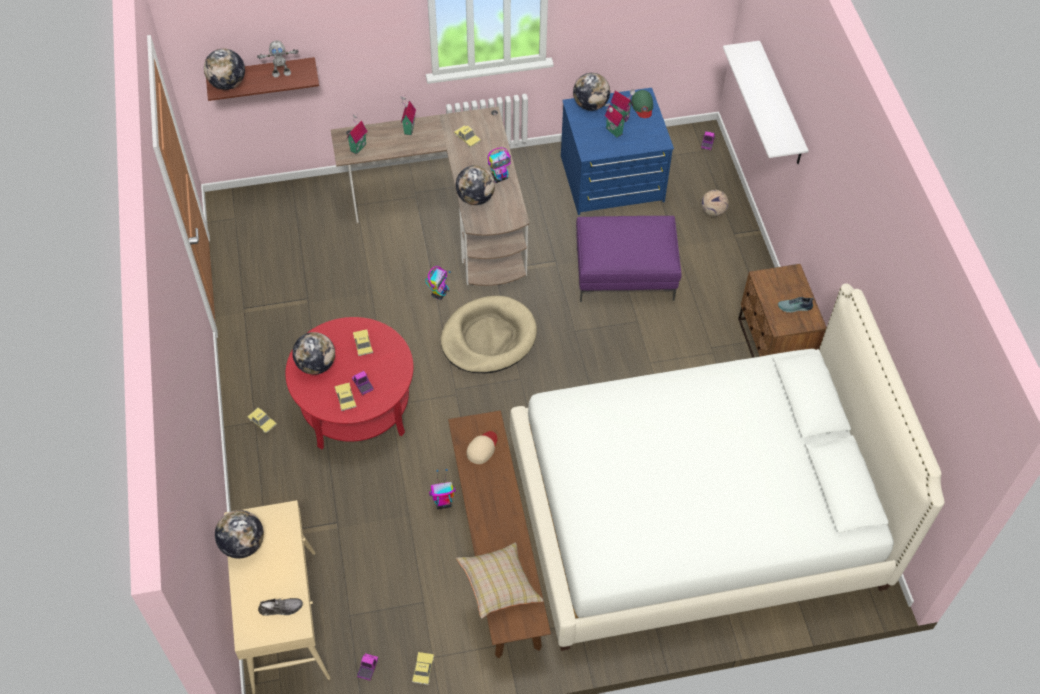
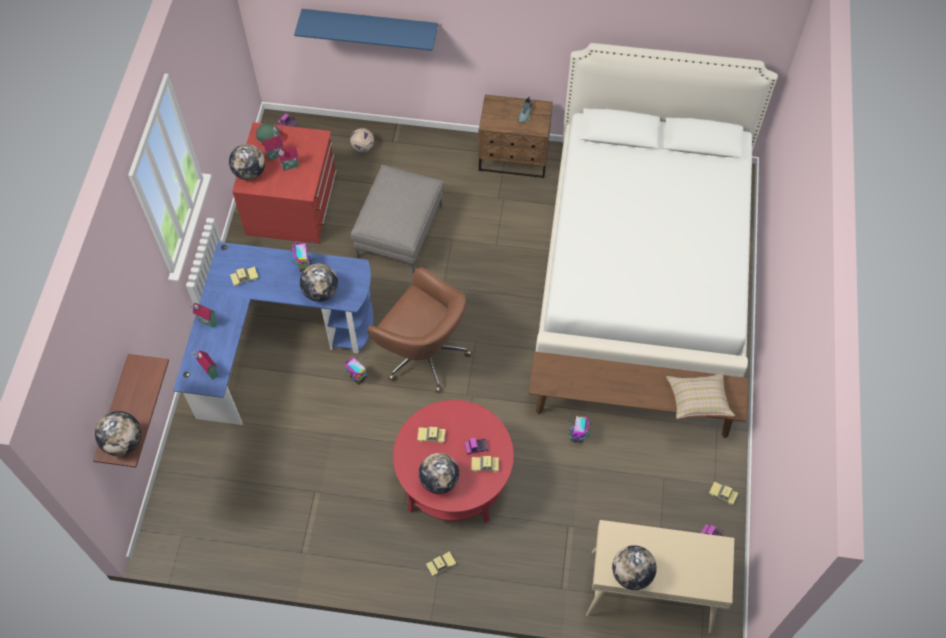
camera: 70 degrees left, 5 degrees up
(281, 73) = (135, 388): toy robot -> none
(281, 608) = (701, 556): grey shoe -> none
(453, 217) = (275, 342): brown desk -> blue desk
(482, 448) = (567, 375): beige cap -> none
(488, 338) = (423, 353): beige dog bed -> brown office chair
(612, 180) = (293, 206): blue dresser -> red dresser
(625, 273) = (399, 230): purple ottoman -> grey ottoman
(780, 105) = (370, 25): white shelf -> blue shelf

